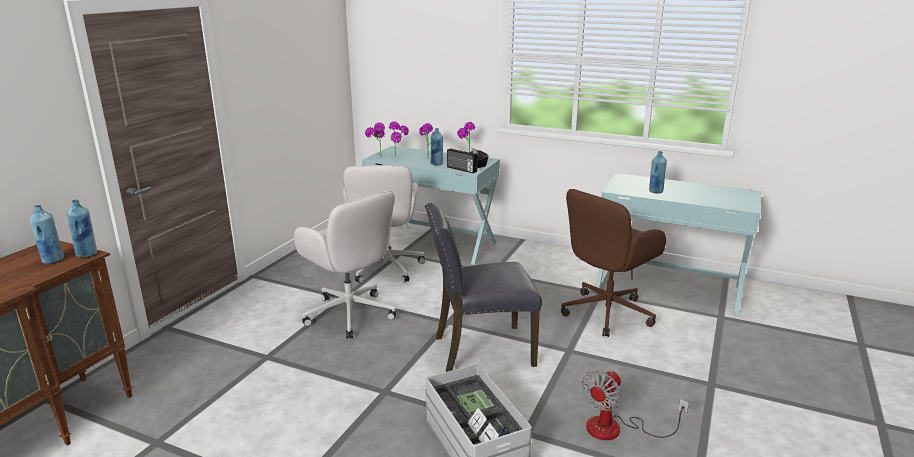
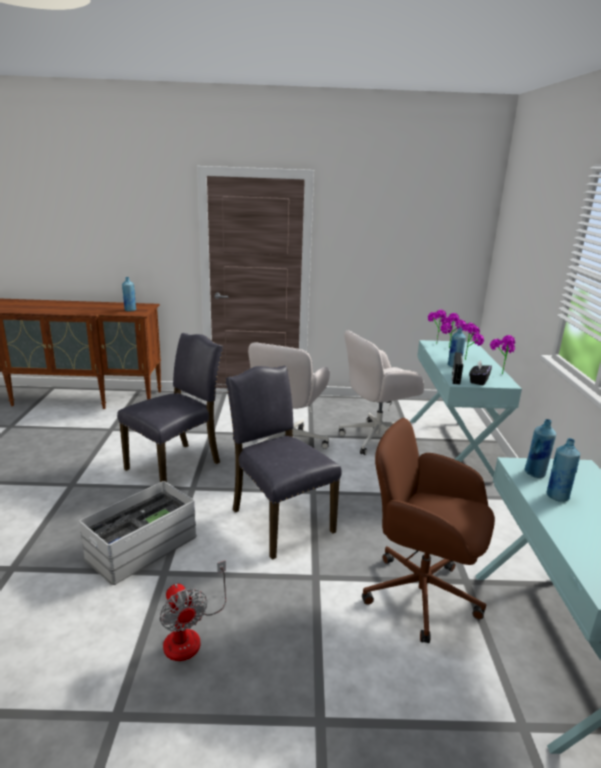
camera: 65 degrees right, 0 degrees up
(87, 254) = (141, 313): blue bottle -> blue bottle (535, 473)
(323, 396) = (176, 465): none -> grey chair
(616, 429) = (190, 634): fan -> fan turned 135 degrees counterclockwise

